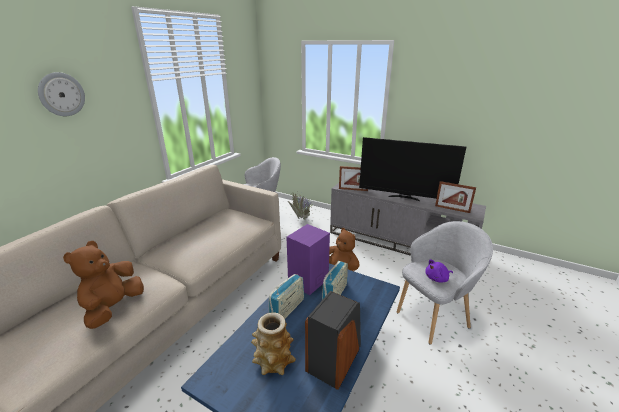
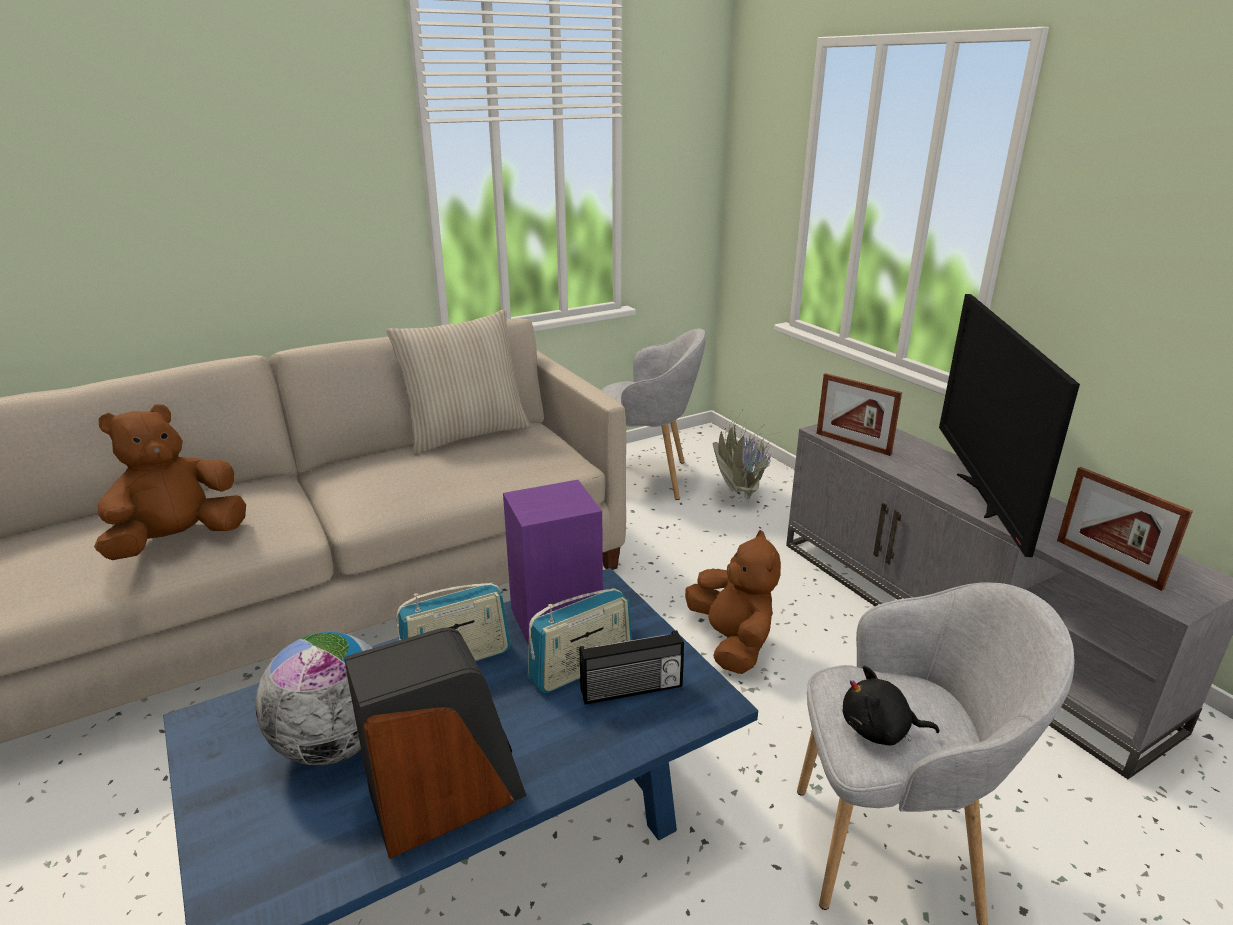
camera: 30 degrees right, 0 degrees up
(61, 94) = (240, 137): wall clock -> none
(205, 220) = (466, 434): none -> beige pillow
(273, 361) = (335, 744): vase -> globe
(358, 295) = (632, 690): none -> radio
(404, 197) = (981, 496): television -> television turned 45 degrees clockwise
(437, 278) = (879, 730): purple plush toy -> black plush toy

